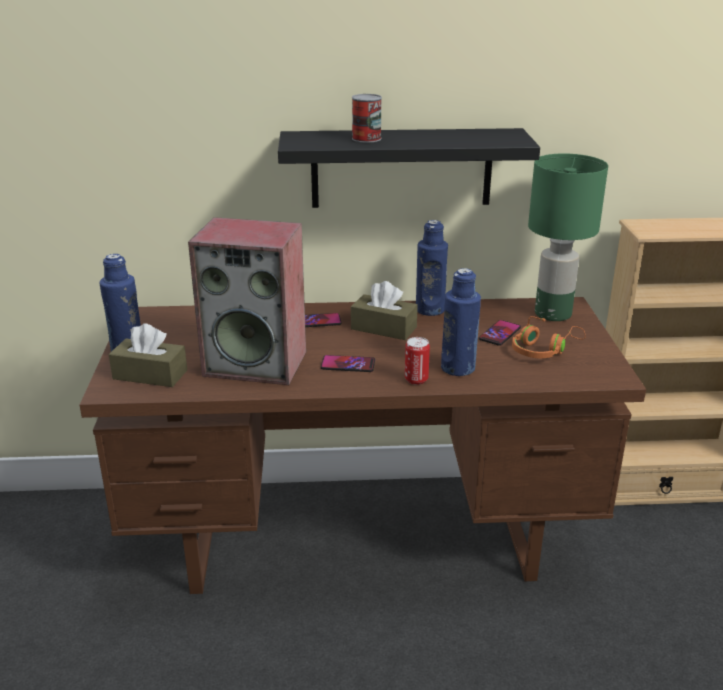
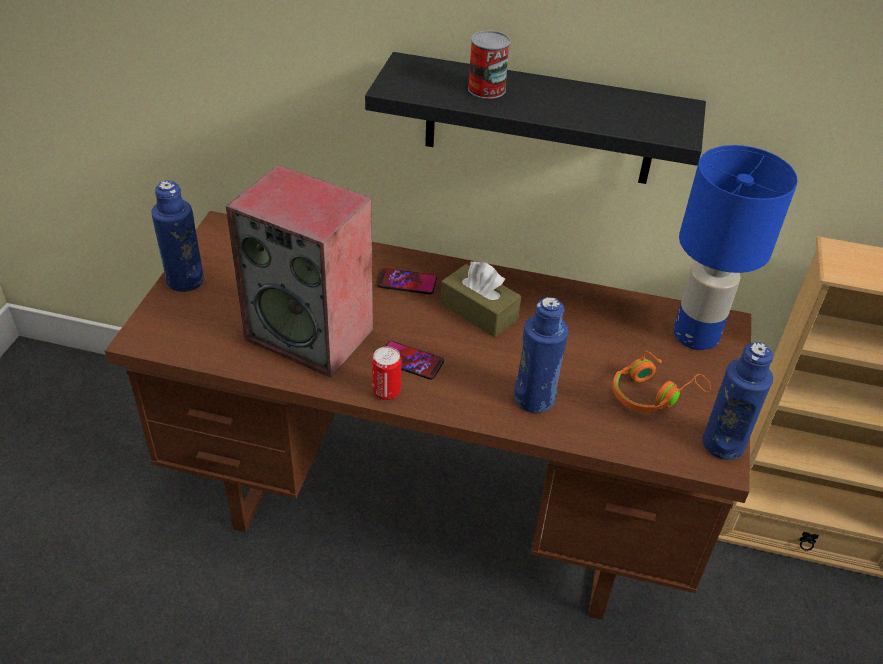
camera: 15 degrees right, 15 degrees up
(150, 375) = (192, 324): brown tissue box -> none
(416, 380) = (476, 405): can -> can (386, 392)
(430, 309) = (548, 293): blue bottle -> blue bottle (723, 444)
(499, 333) = (612, 353): phone -> none
(553, 314) = (696, 336): green table lamp -> blue table lamp

